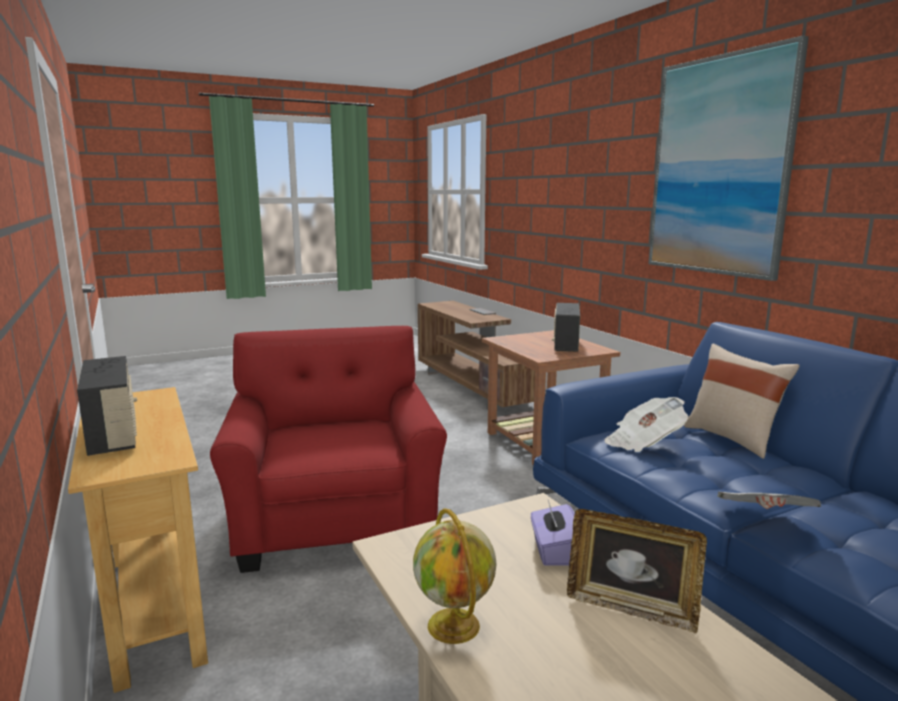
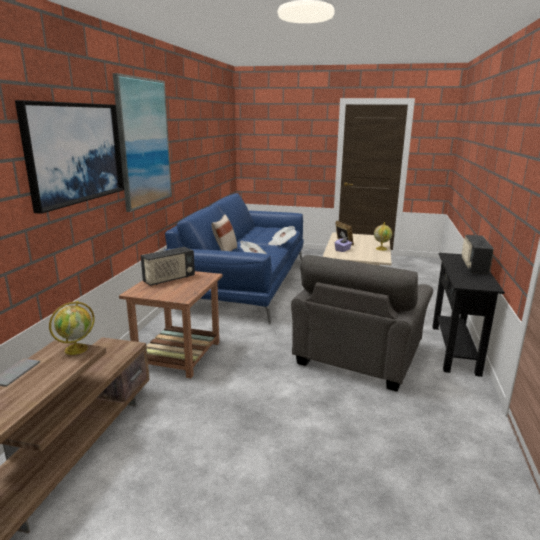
camera: 140 degrees left, 5 degrees up
(156, 606) = (454, 349): beige console table -> black console table
(335, 520) = (358, 356): red armchair -> grey armchair
(483, 319) = (77, 349): none -> globe
(595, 174) = (75, 153): none -> picture

